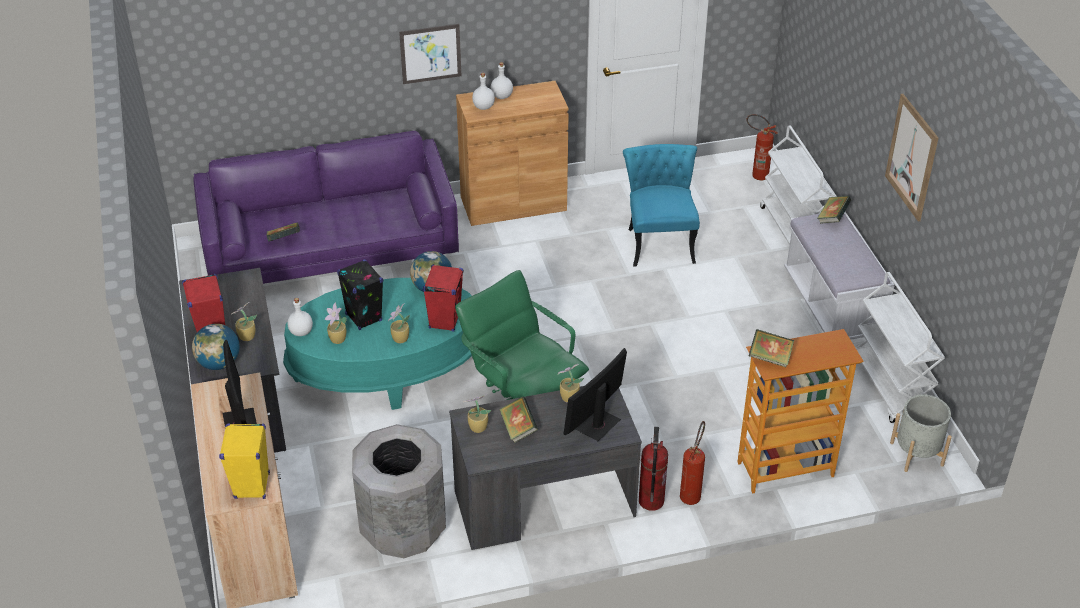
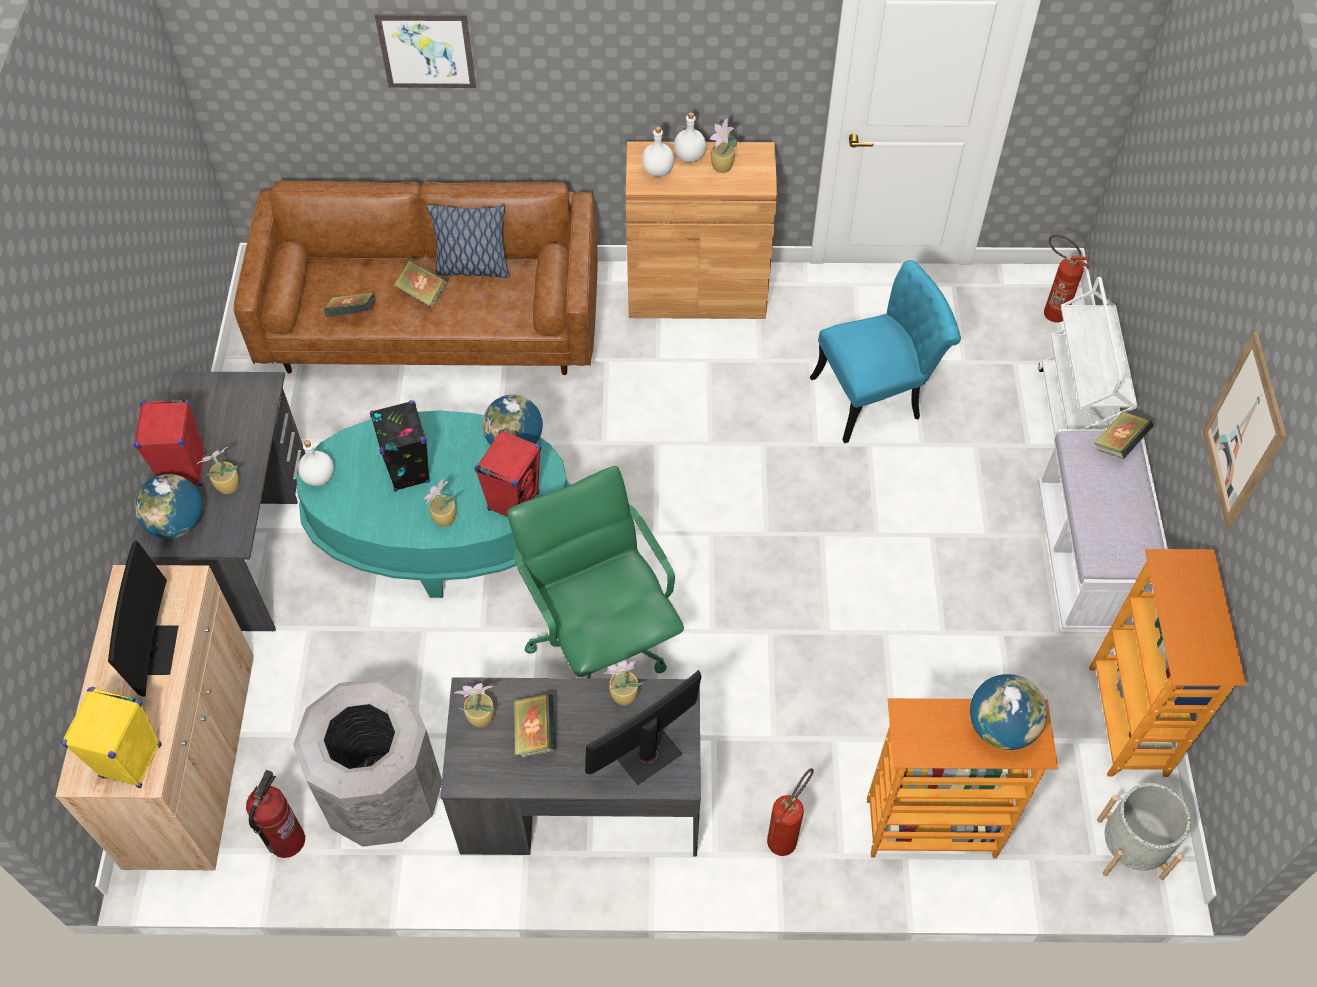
camera: 15 degrees right, 15 degrees up
(330, 252) = (432, 322): purple sofa -> brown sofa
(338, 340) = (362, 502): potted plant -> potted plant (722, 167)
(359, 201) = (472, 268): none -> pillow
(430, 53) = (592, 82): picture -> picture (426, 51)
(651, 501) = (726, 834): fire extinguisher -> fire extinguisher (287, 840)
(659, 240) = (877, 395): turquoise chair -> turquoise chair turned 60 degrees clockwise
(770, 358) = (916, 728): book -> book (422, 293)
(821, 347) = (1000, 727): none -> globe
(890, 386) = (1129, 721): white cart -> bookcase

